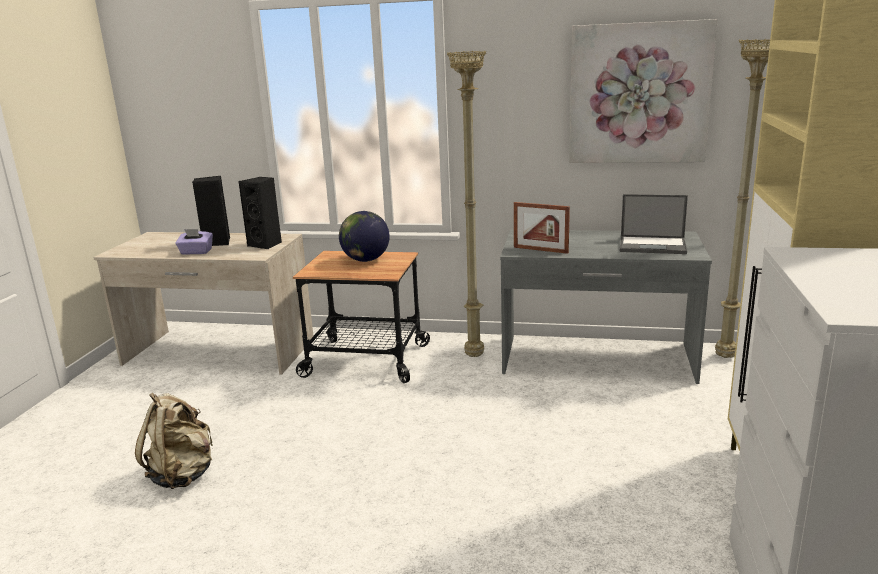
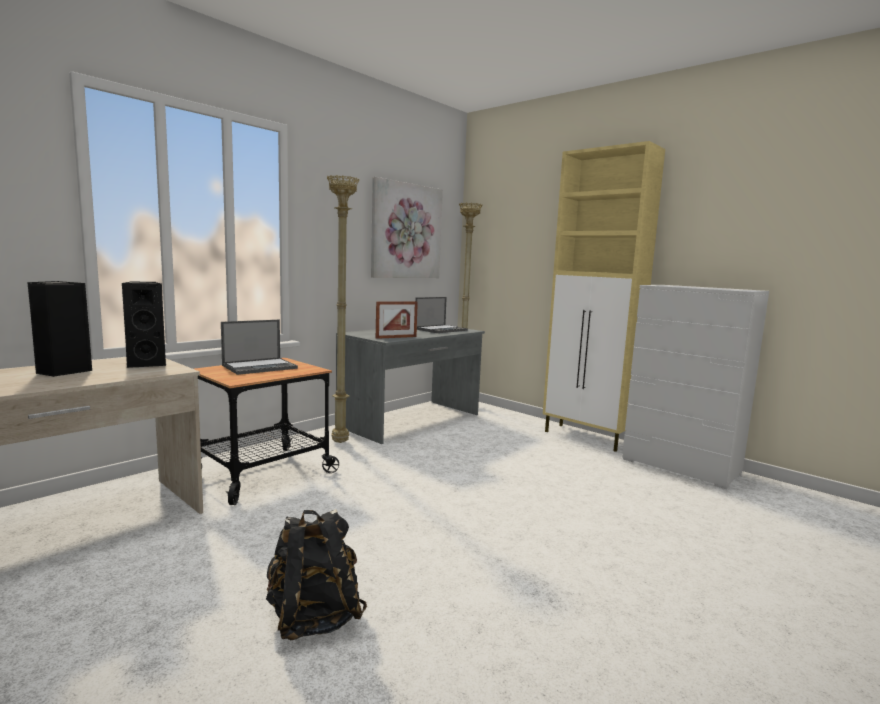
camera: 60 degrees left, 10 degrees down
(183, 475) = (314, 617): beige backpack -> black backpack
(196, 252) = (67, 381): purple tissue box -> none
(366, 260) = (260, 367): globe -> laptop

